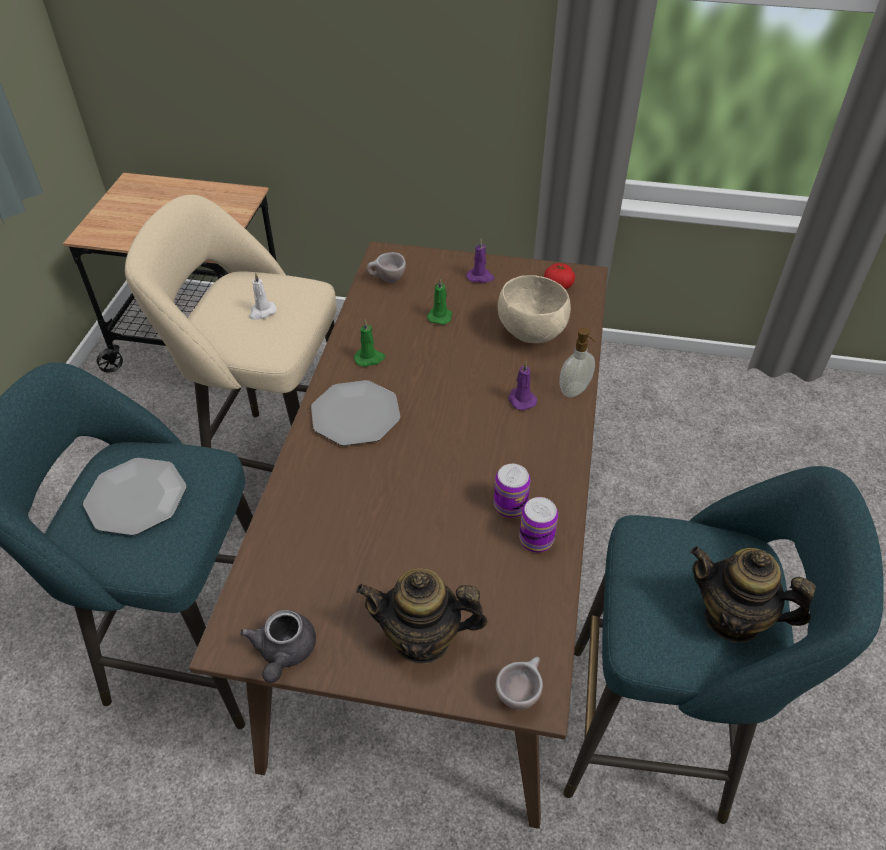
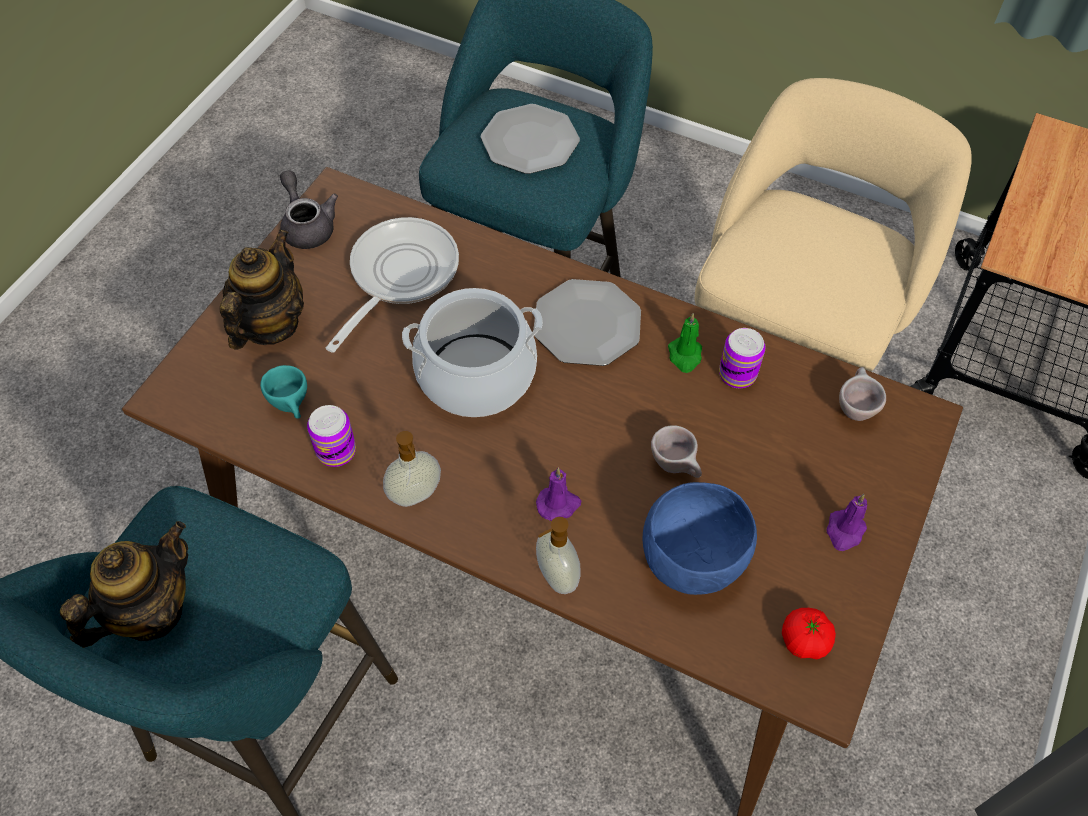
camera: 105 degrees right, 10 degrees up
(262, 312) = (807, 262): white candle -> none
(284, 653) = (307, 225): grey teapot -> grey teapot turned 45 degrees clockwise
(335, 552) = (399, 276): none -> frying pan
(427, 470) = (476, 375): none -> cooking pot
(440, 316) = (757, 454): green candle -> none
(507, 586) = (292, 407): none -> turquoise cup
(510, 506) = (392, 440): can -> can (737, 374)
(520, 692) = (178, 385): beige cup -> beige cup (676, 467)
(531, 334) = (691, 560): beige bowl -> blue bowl
(551, 478) = (416, 496): none -> soap dispenser

